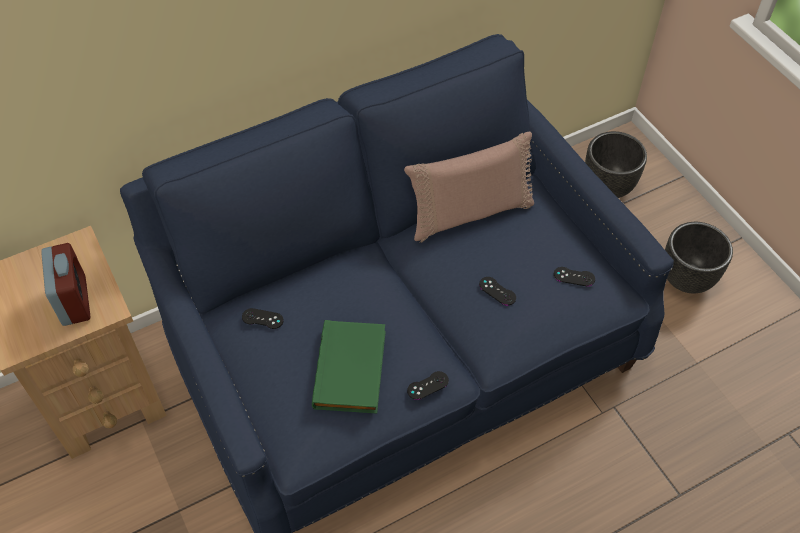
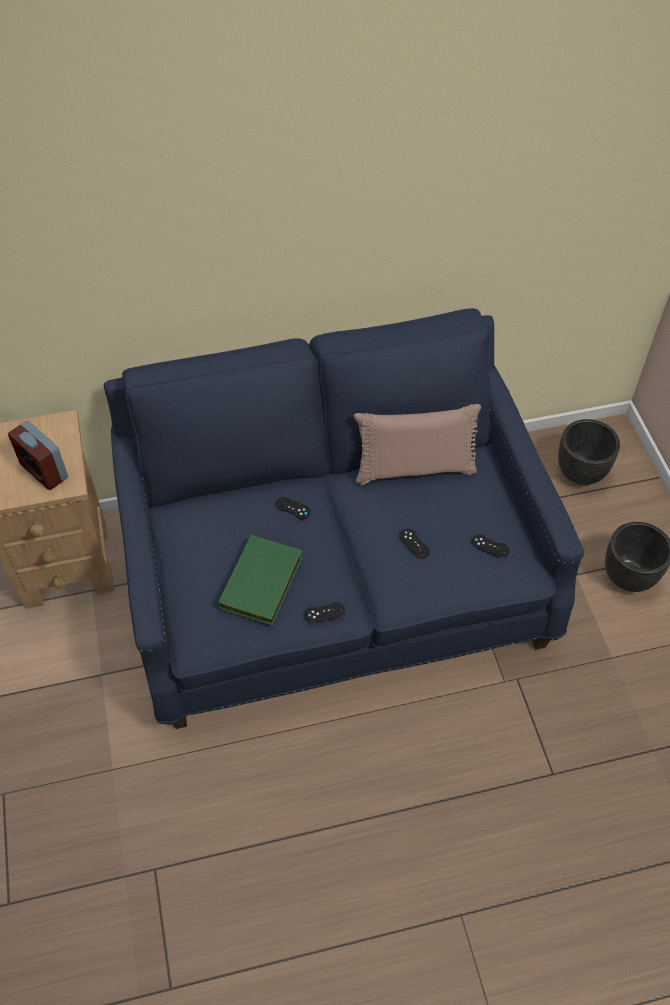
camera: 15 degrees right, 0 degrees up
(74, 301) = (44, 471): alarm clock -> alarm clock turned 135 degrees clockwise
(262, 318) = (201, 522): black game controller -> black game controller (293, 508)

